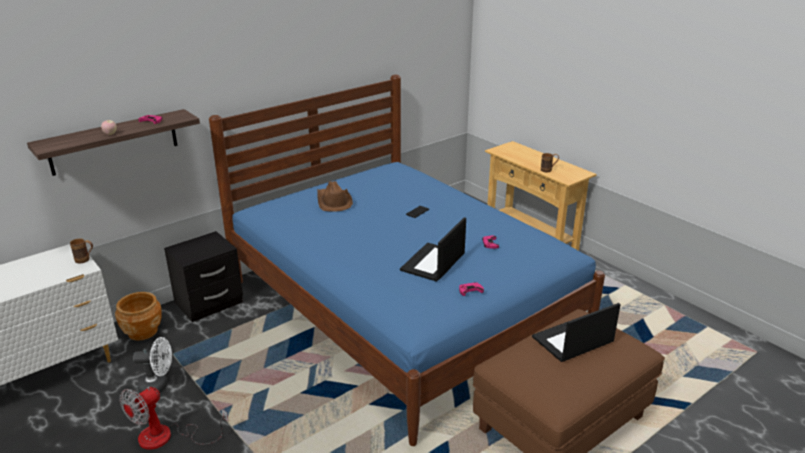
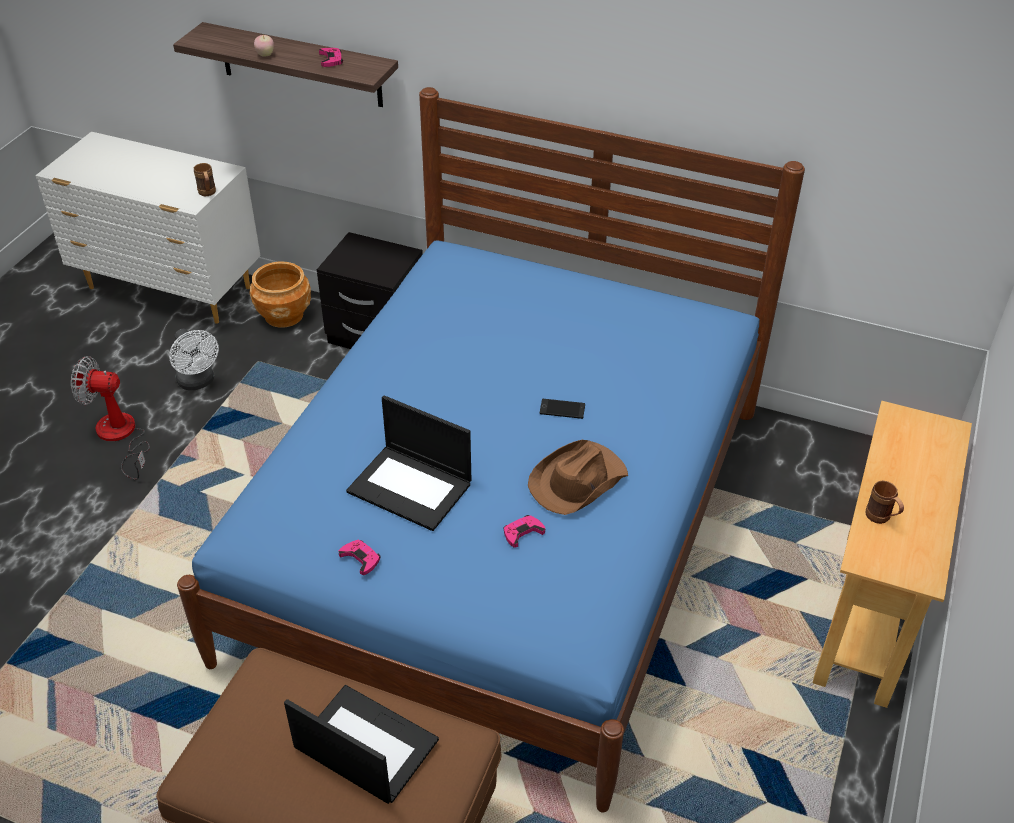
camera: 60 degrees right, 15 degrees up
(333, 201) = (521, 310): brown hat -> brown hat (576, 481)
(433, 263) = (411, 487): laptop -> laptop turned 150 degrees counterclockwise

